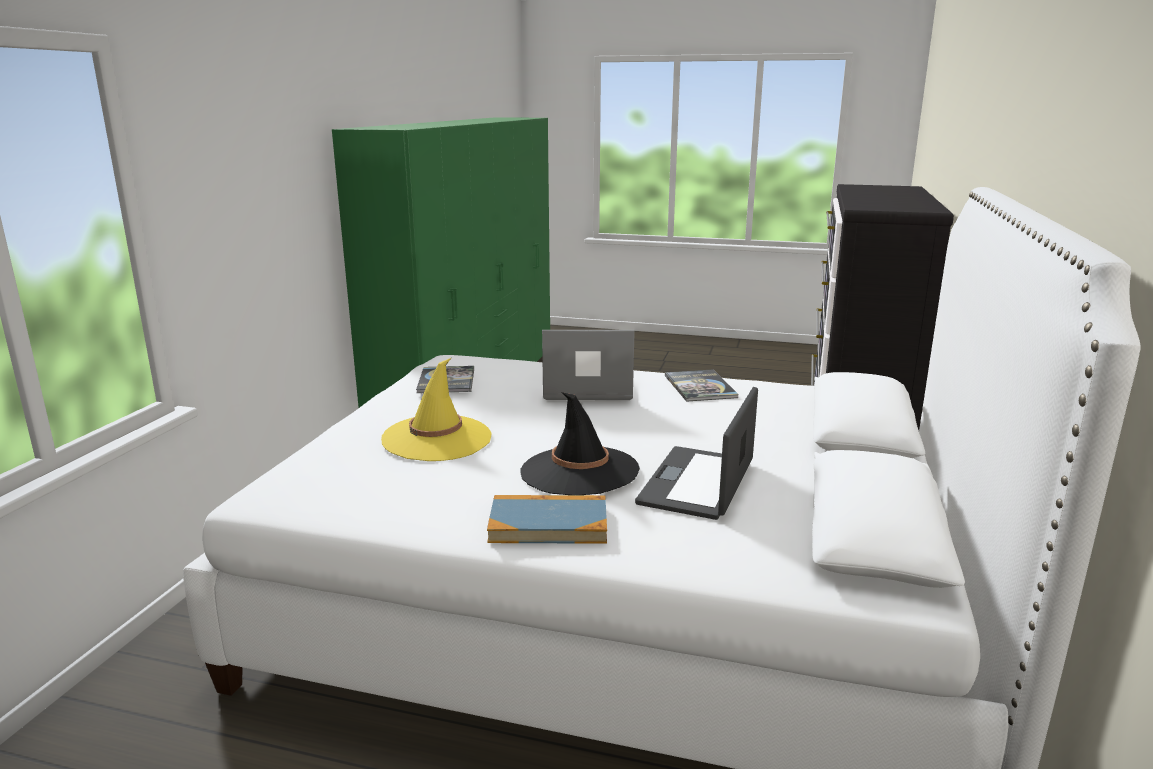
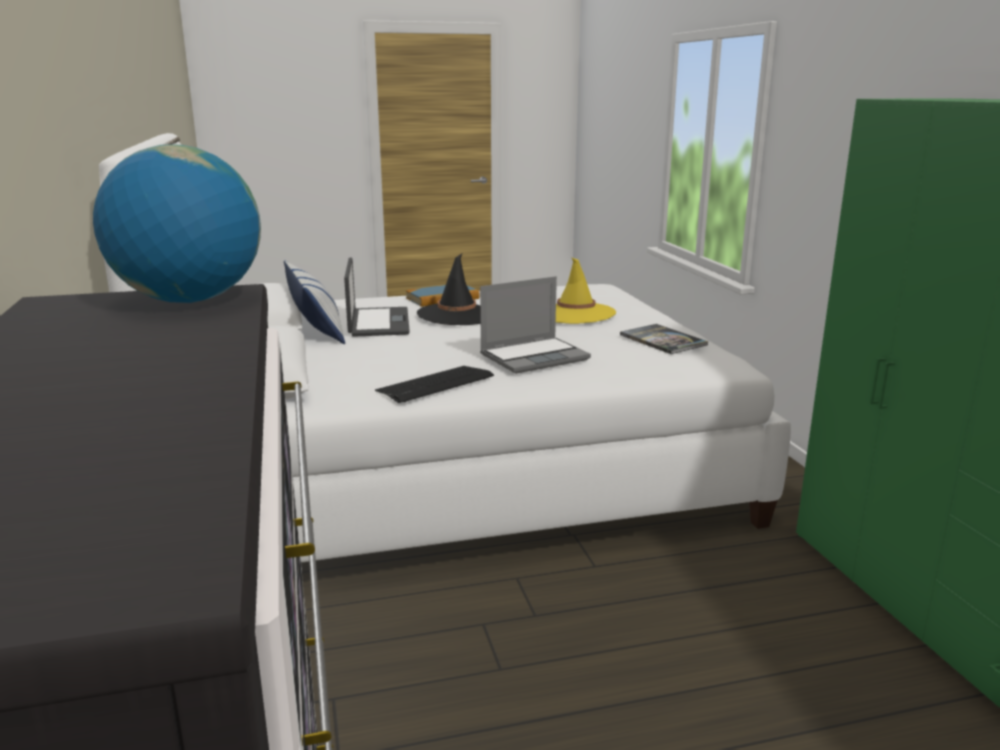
camera: 150 degrees right, 0 degrees up
(700, 387) = (435, 385): book -> keyboard
(790, 494) = (316, 327): none -> pillow
(874, 207) = (189, 300): none -> globe

